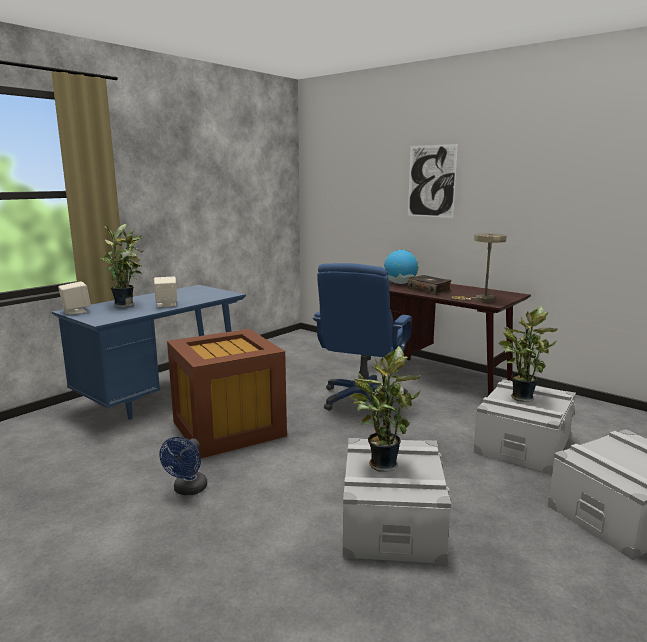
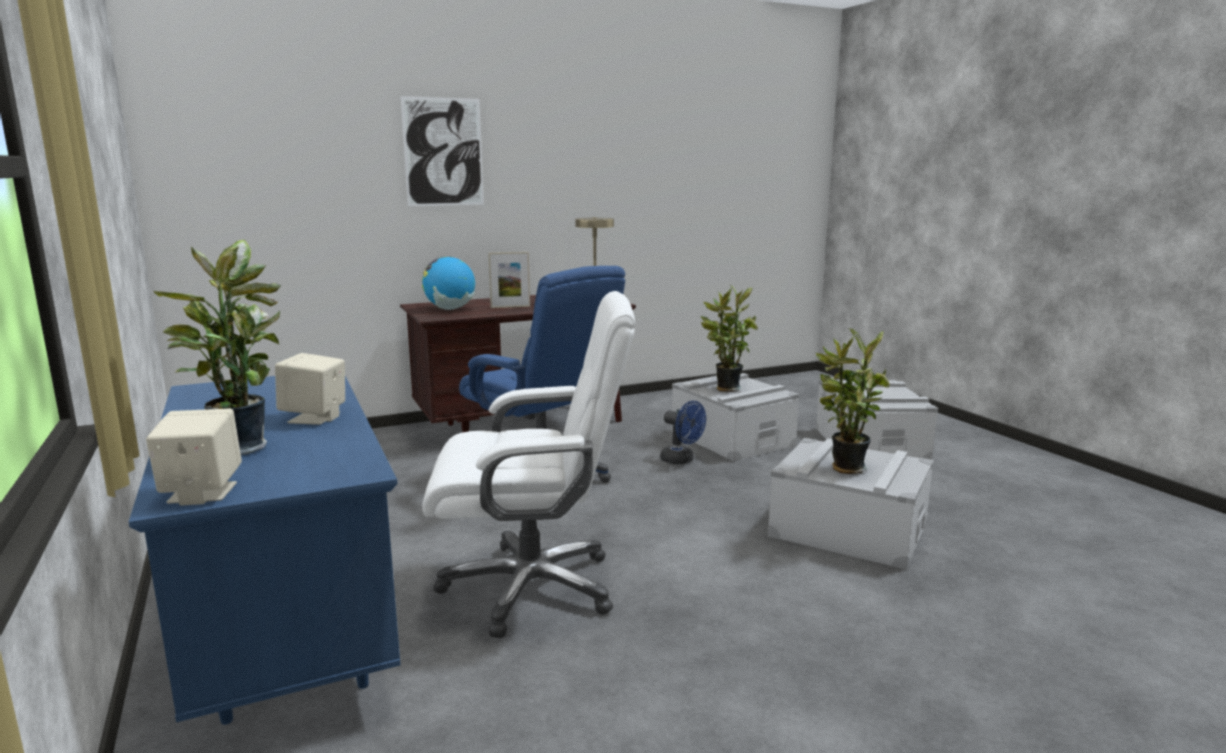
camera: 65 degrees left, 0 degrees up
(188, 490) = (710, 648): blue fan -> blue fan (681, 460)
(227, 429) = (532, 587): brown storage box -> white office chair
(429, 290) = (510, 307): book -> picture frame

